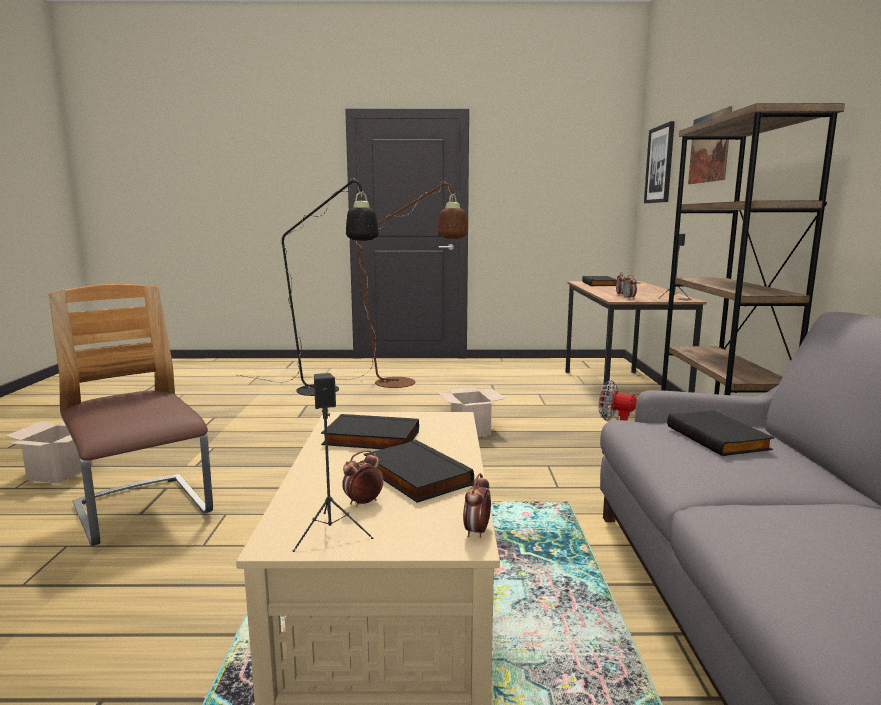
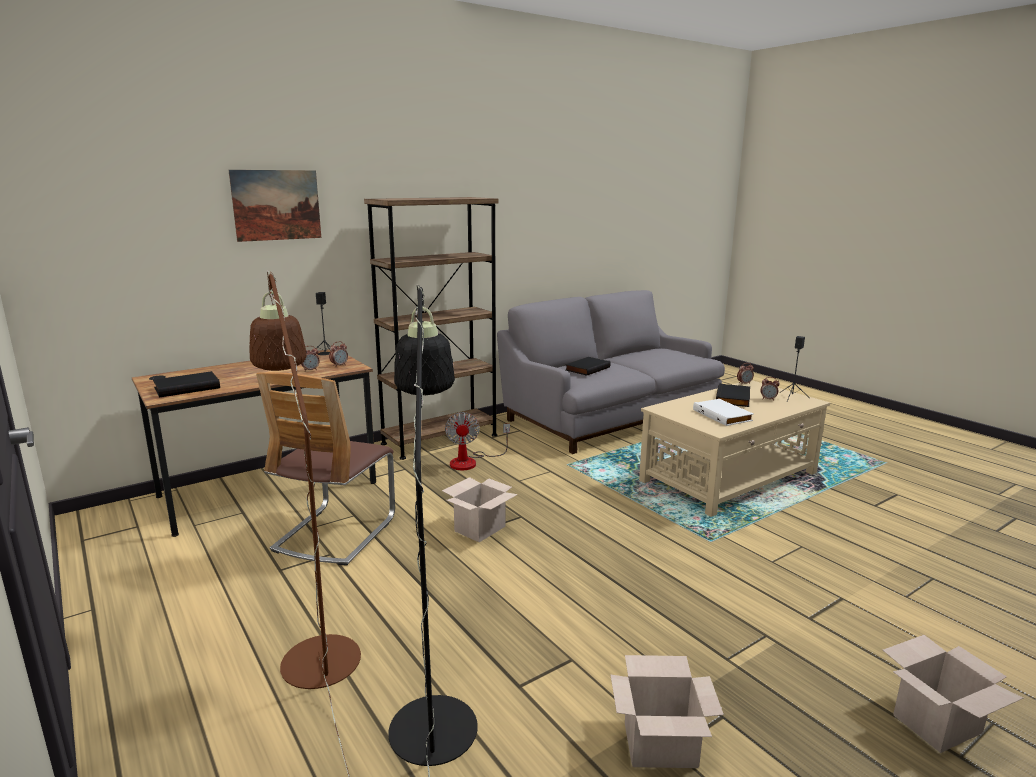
camera: 125 degrees left, 5 degrees up
(142, 511) = (839, 600): chair -> chair (335, 533)
(221, 415) = (658, 746): none -> cardboard box
(370, 439) = (723, 415): black book -> white book
(660, 164) = (116, 214): picture -> none

